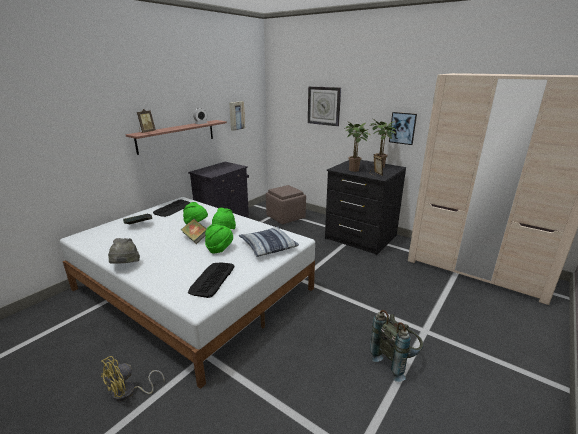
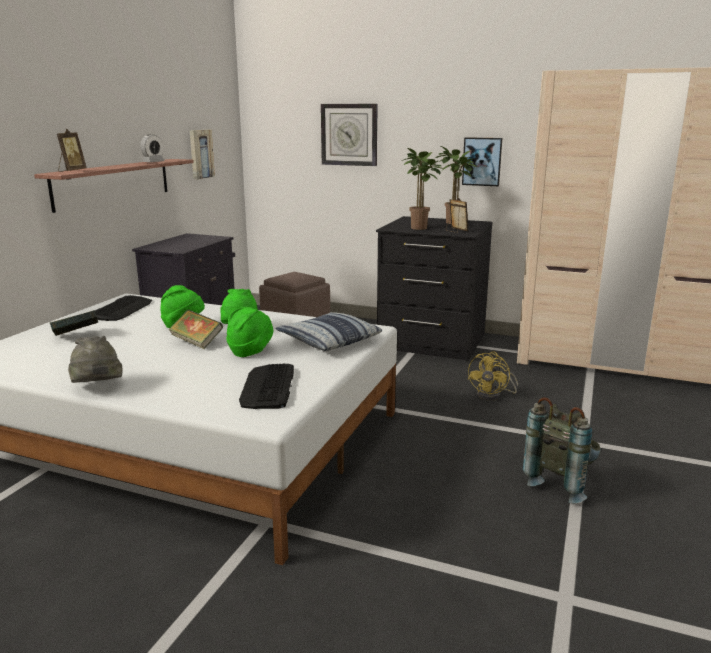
camera: 15 degrees left, 5 degrees down
(129, 392) = (158, 592): yellow fan -> yellow fan (493, 395)

